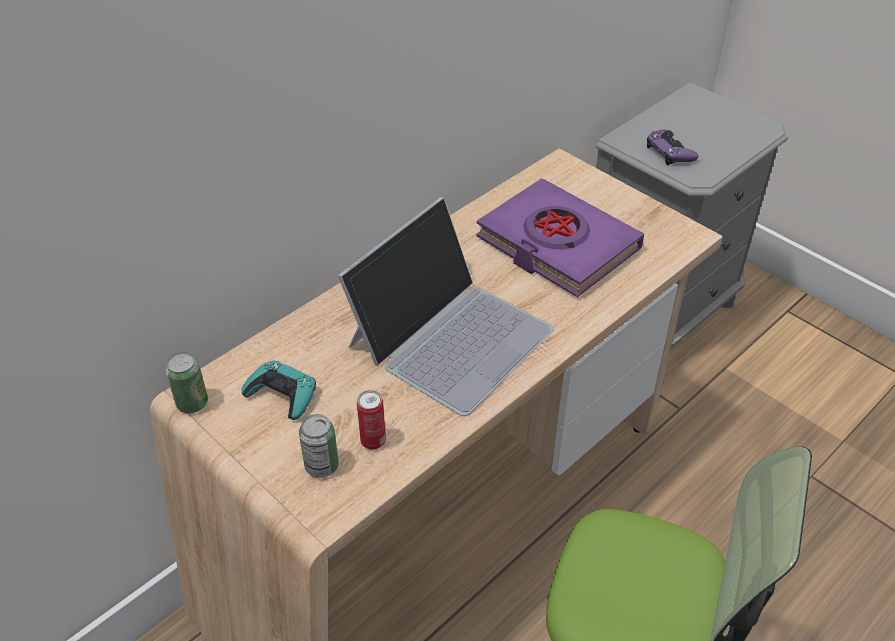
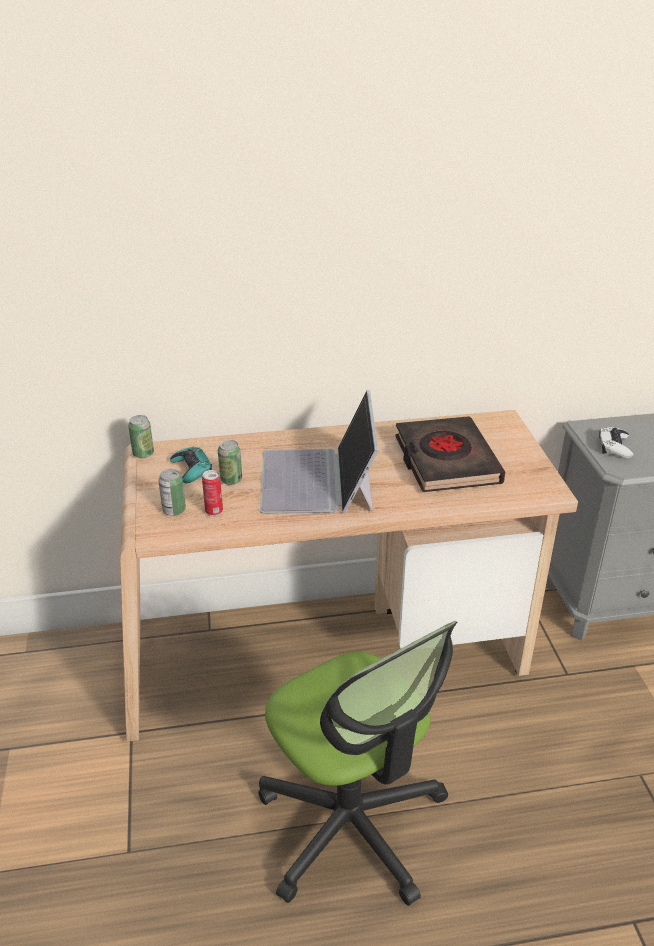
camera: 35 degrees right, 10 degrees down
(347, 385) = (231, 480): none -> can
(450, 335) = (318, 480): laptop -> laptop turned 105 degrees clockwise
(557, 244) = (446, 461): purple book -> black book
(670, 152) = (614, 446): purple game controller -> white game controller

